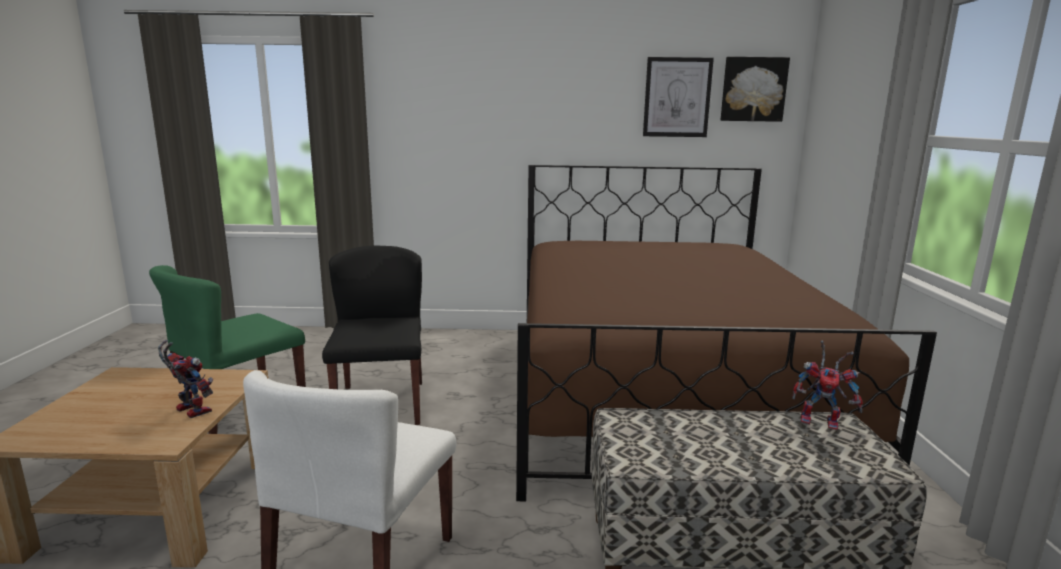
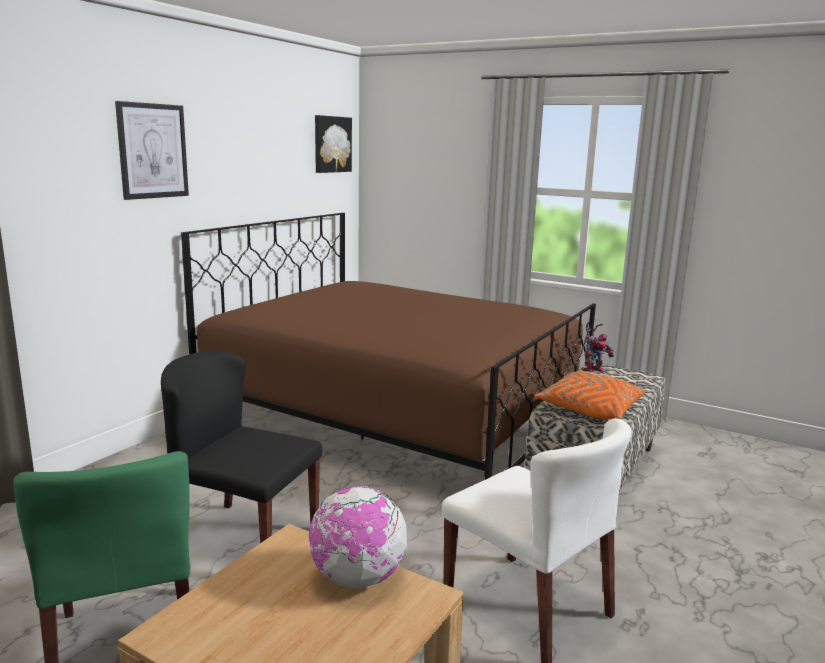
camera: 60 degrees left, 0 degrees up
(189, 410) = (357, 579): toy robot -> globe
(659, 441) = (589, 410): none -> orange pillow
(677, 97) = (287, 152): picture -> picture (152, 151)

